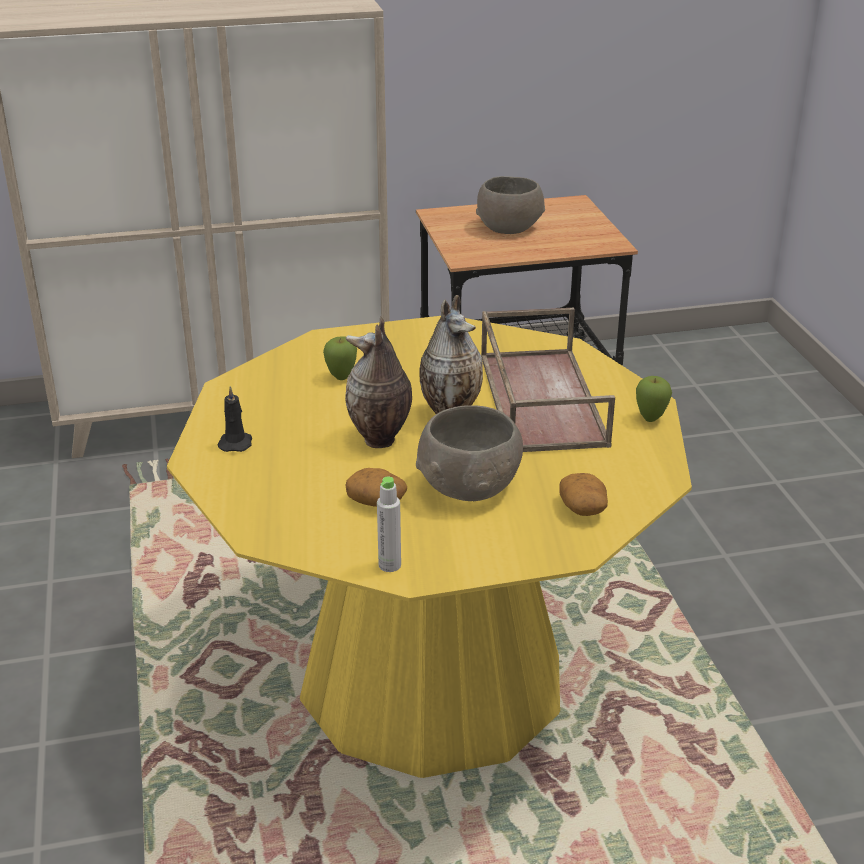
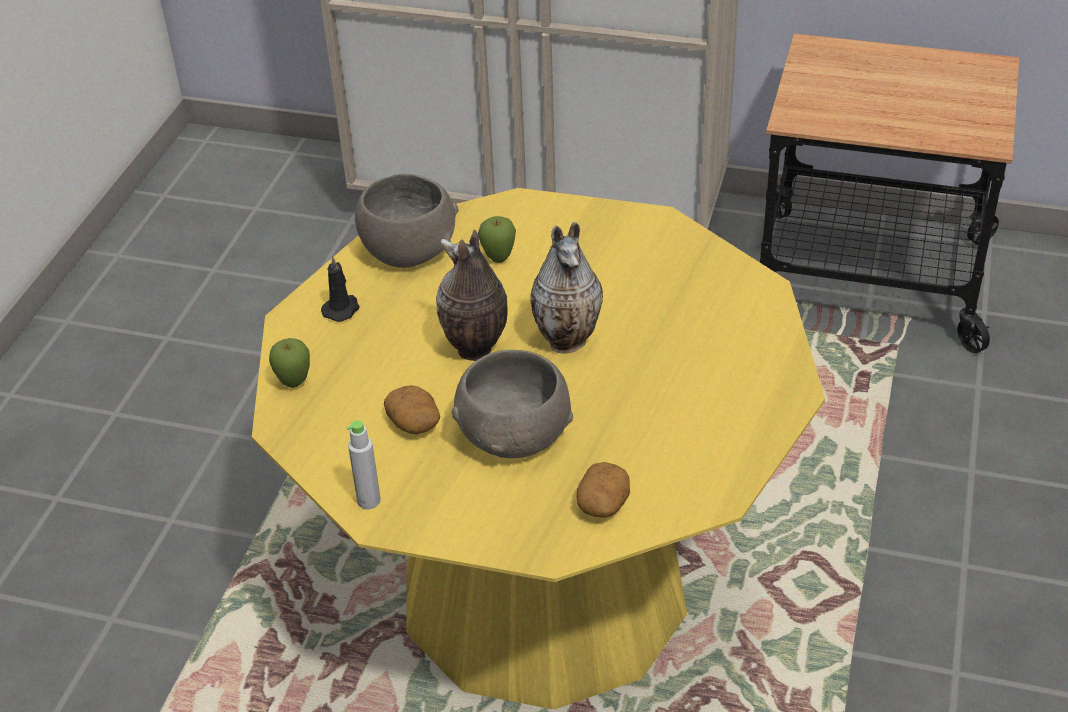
camera: 30 degrees right, 10 degrees up
(509, 227) = (881, 85): grey bowl -> grey bowl (408, 250)
(539, 398) = (676, 349): brown tray -> none
(650, 419) = (773, 415): apple -> apple (294, 384)

